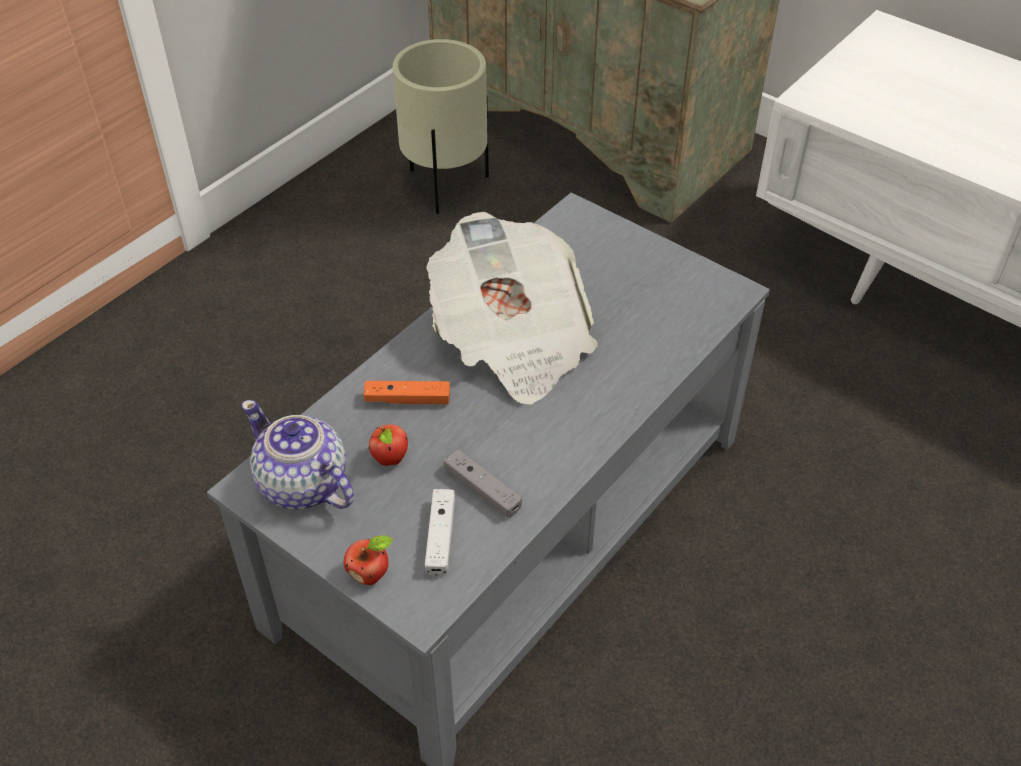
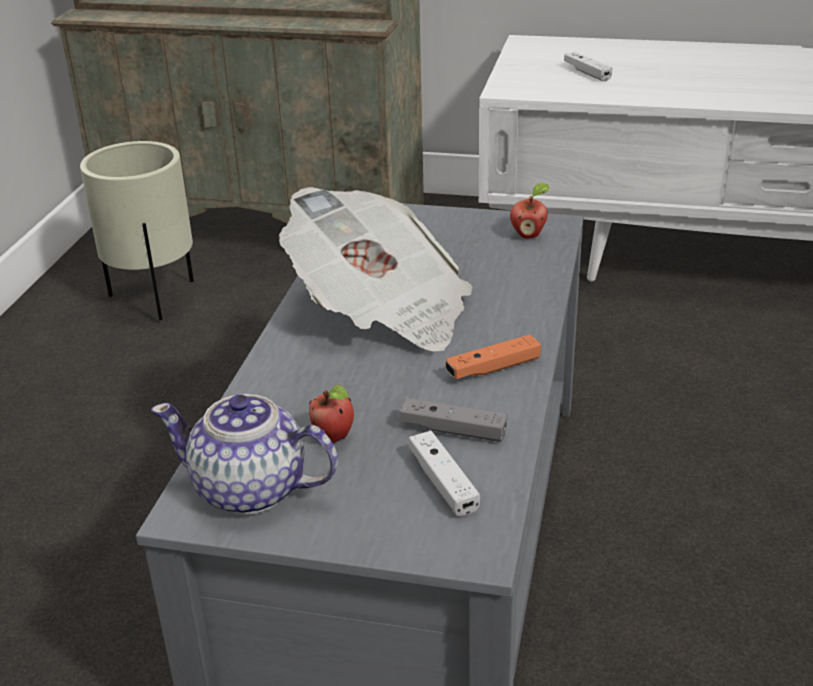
camera: 25 degrees left, 15 degrees down
(371, 575) = (394, 540): apple -> apple (529, 235)
(407, 399) = (311, 385): orange game controller -> orange game controller (493, 368)
(912, 96) = (587, 73): none -> white game controller

